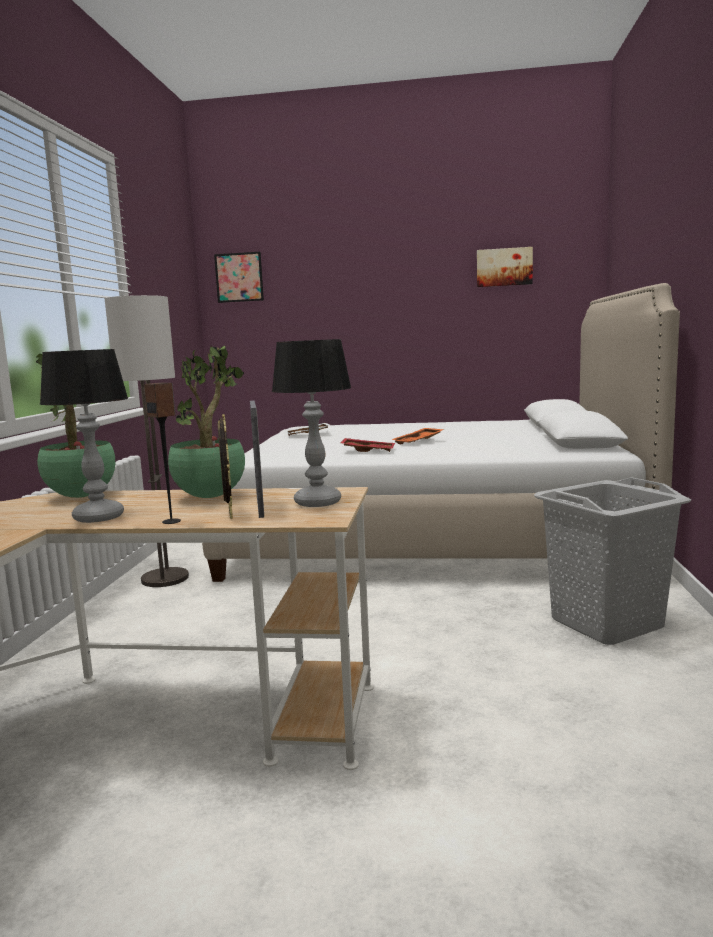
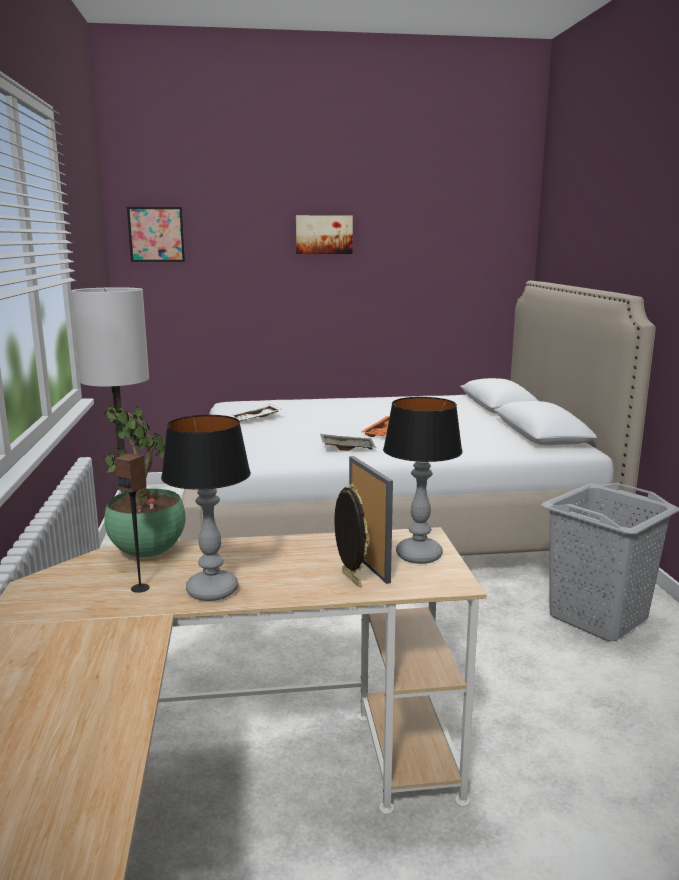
camera: 15 degrees left, 5 degrees up
(172, 521) = (302, 594): speaker -> speaker (140, 588)
(211, 496) = (297, 548): potted plant -> none
(368, 451) = (347, 448): red tray -> grey tray
(504, 267) = (441, 240): picture -> picture (324, 234)

